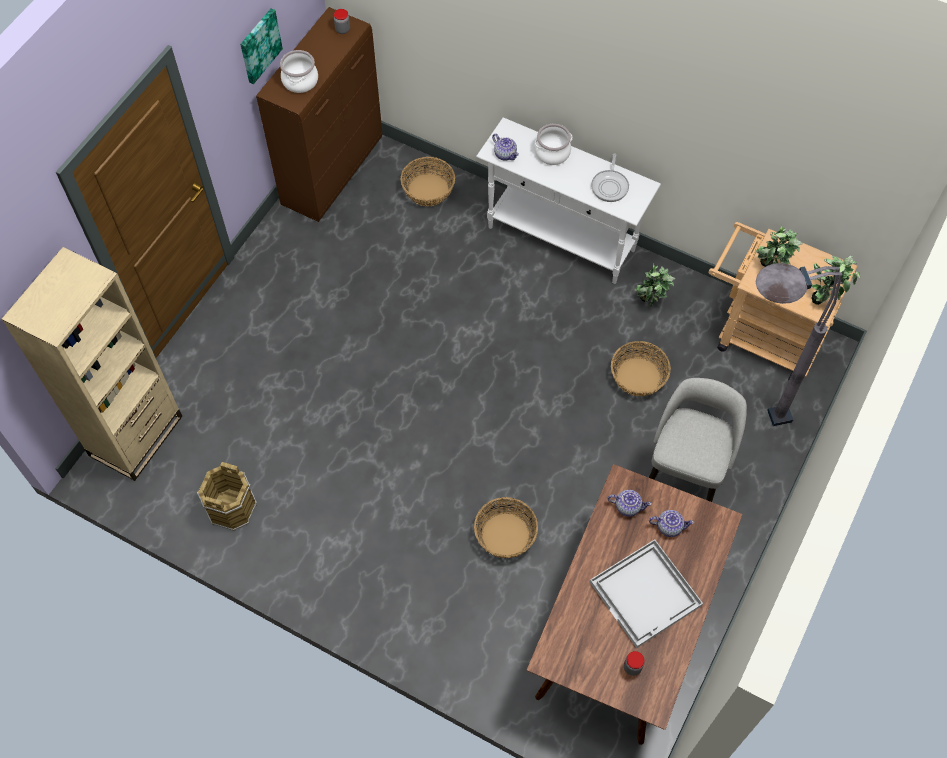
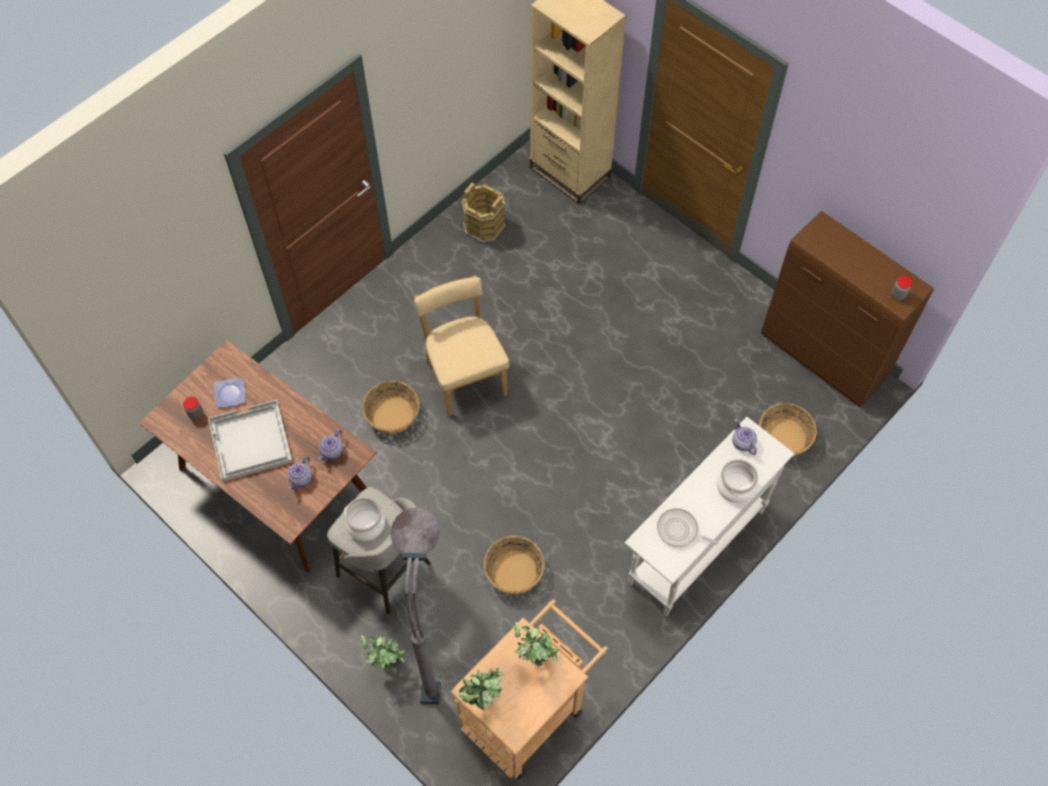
camera: 105 degrees right, 0 degrees up
(259, 45) = (858, 197): picture -> none
(300, 81) = (833, 248): cooking pot -> cooking pot (365, 525)
(437, 476) = (464, 375): none -> beige chair
(505, 154) = (742, 443): teapot -> teapot turned 90 degrees clockwise
(594, 637) = (230, 393): none -> plate
(650, 302) = (597, 611): potted plant -> potted plant (387, 664)

